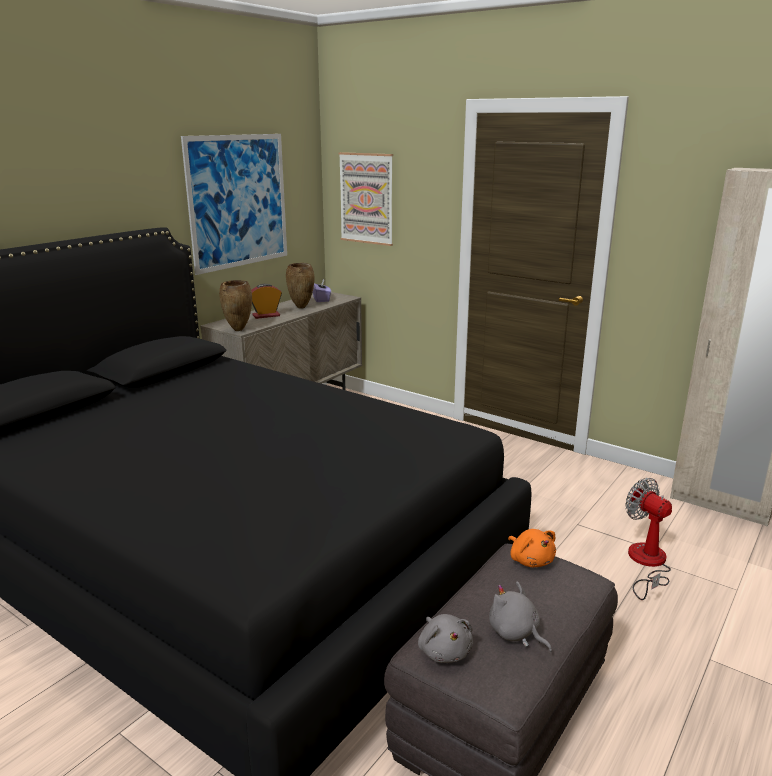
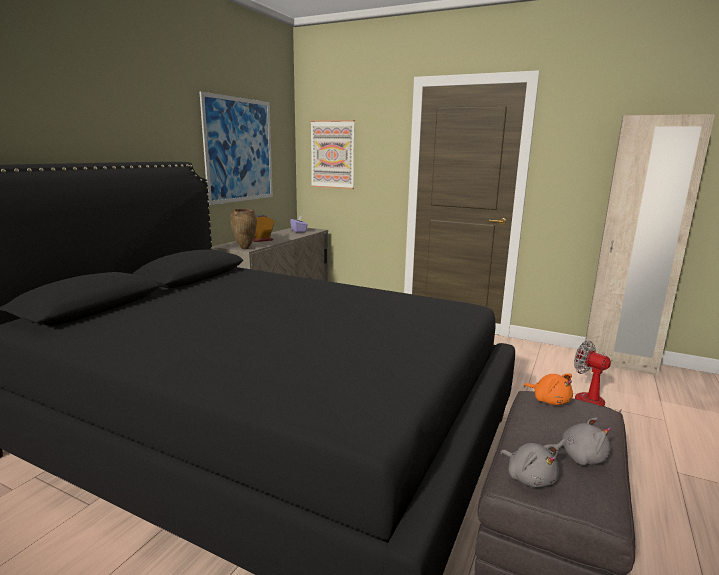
camera: 10 degrees left, 5 degrees down
(302, 307) = (287, 235): brown vase -> none
(515, 633) = (578, 457): grey plush toy -> grey plush toy turned 150 degrees clockwise

